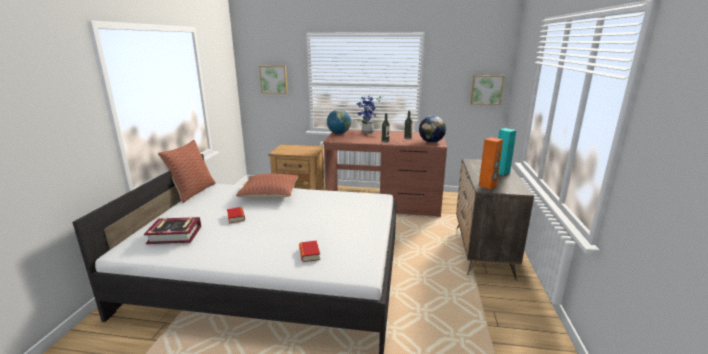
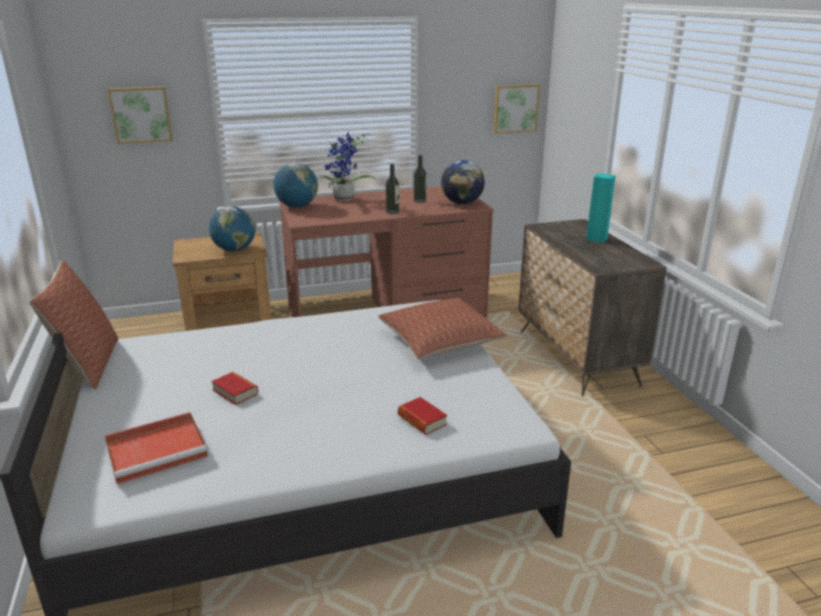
camera: 25 degrees left, 5 degrees up
(175, 235) = (158, 449): book -> red tray
(269, 194) = (246, 338): pillow -> pillow (439, 341)
(302, 152) = (234, 250): none -> globe
(487, 186) = (601, 263): orange speaker -> none

